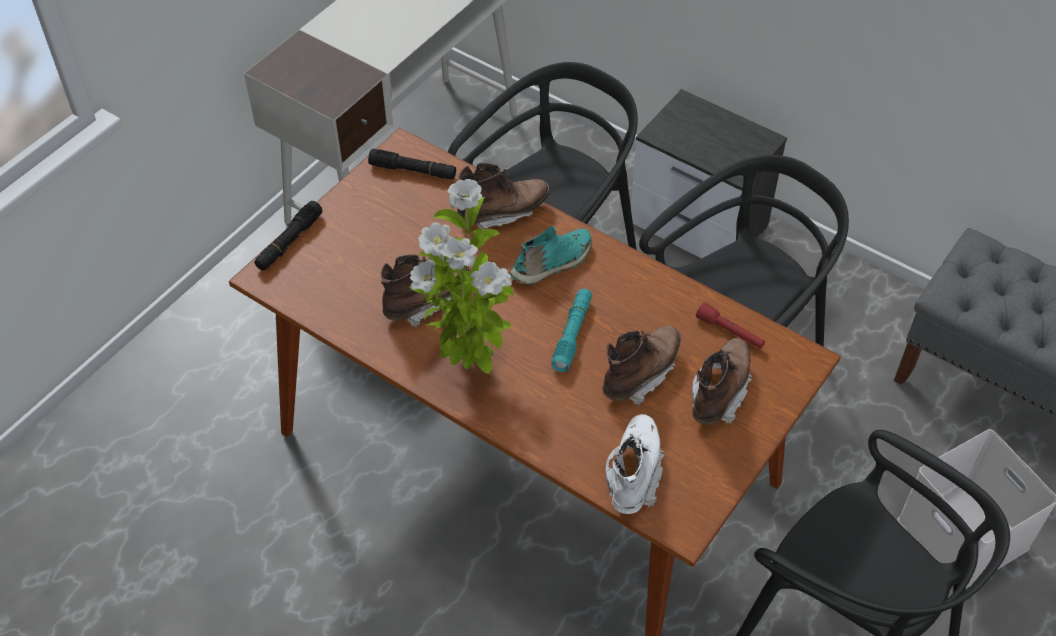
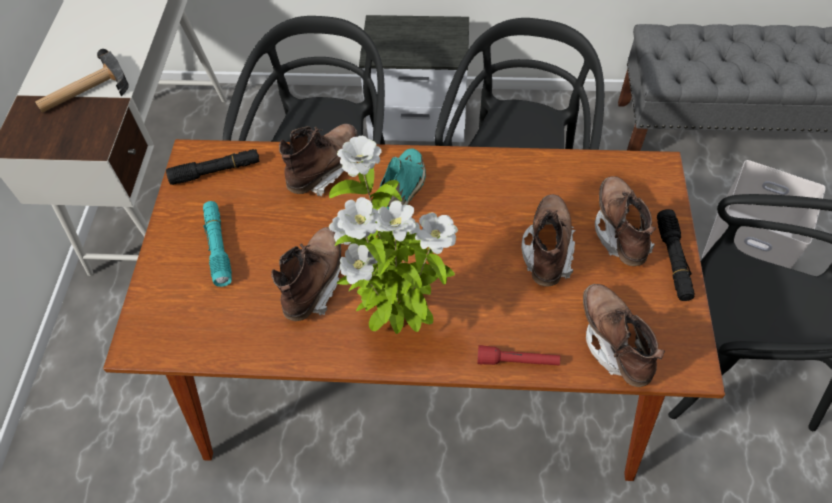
camera: 30 degrees left, 5 degrees up
(289, 242) = (141, 296): black flashlight -> black flashlight (673, 260)
(352, 51) = (83, 92): none -> hammer
(572, 334) = (465, 245): turquoise flashlight -> turquoise flashlight (218, 247)
(634, 474) = (614, 343): white boot -> brown boot
(730, 332) = (586, 176): red flashlight -> red flashlight (517, 361)

